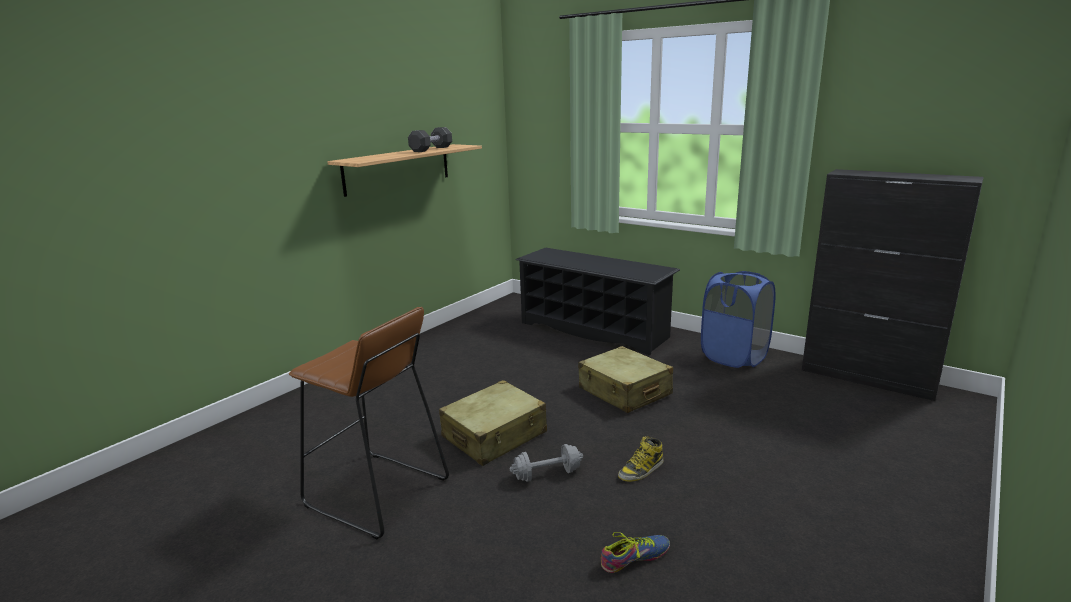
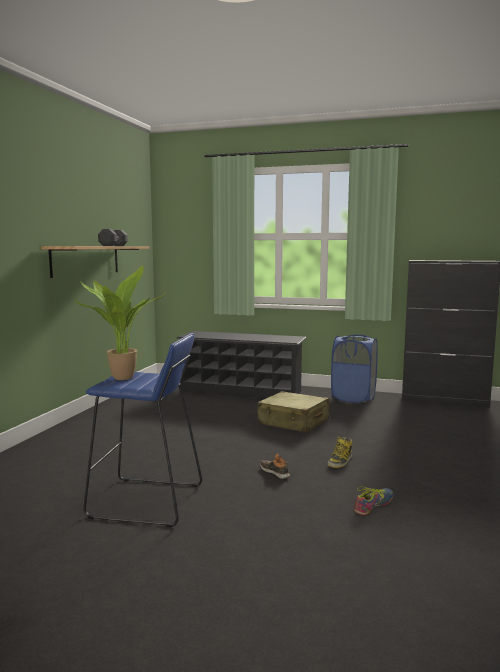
camera: 20 degrees left, 10 degrees down
(340, 354) = (120, 377): none -> potted plant
(377, 493) = (147, 501): brown stool -> blue stool
(495, 435) = (216, 456): beige suitcase -> none
(547, 474) = (275, 472): grey dumbbell -> shoe

